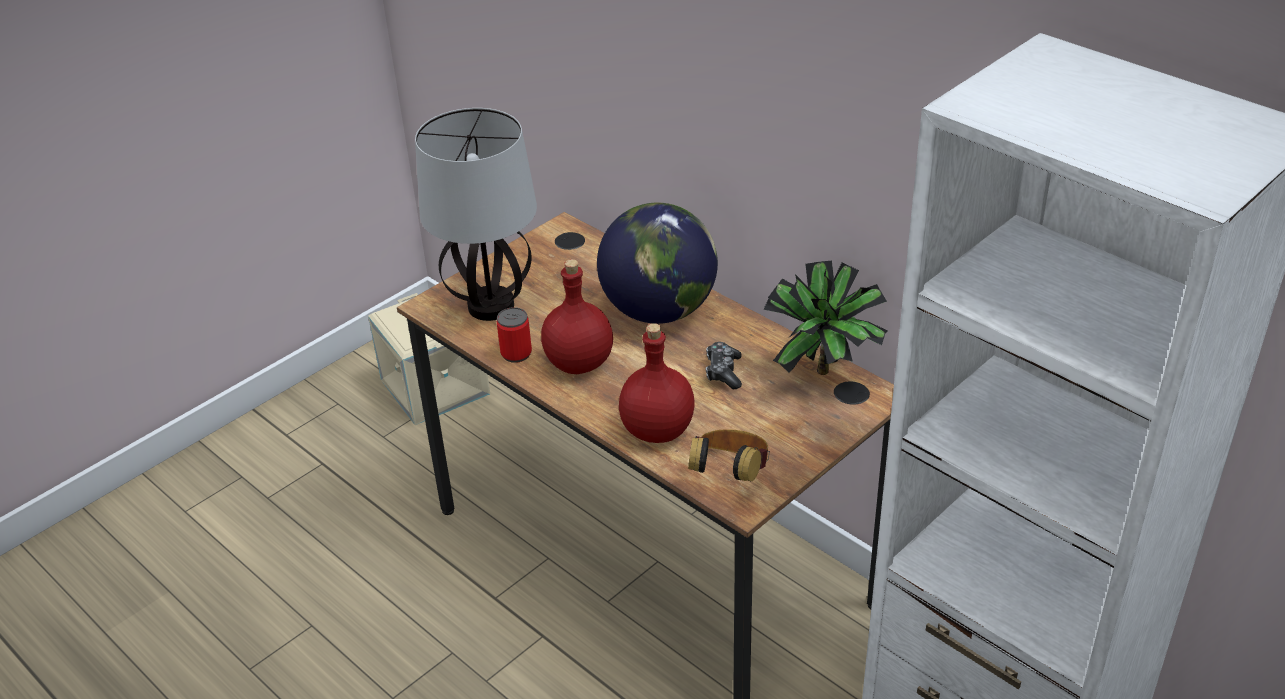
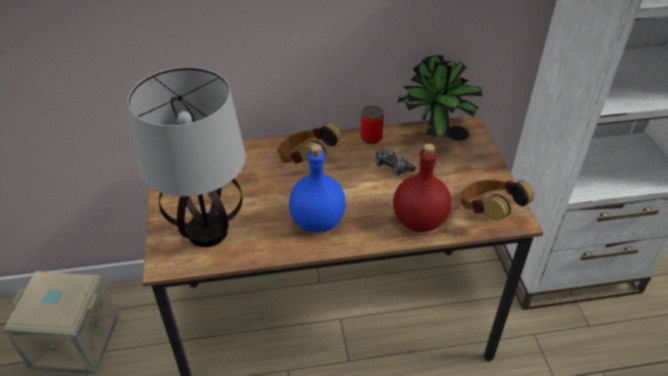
camera: 55 degrees left, 5 degrees up
(516, 353) = (274, 245): can -> can (371, 138)
(580, 363) = (318, 220): red bottle -> blue bottle
(659, 310) = (306, 161): globe -> headphones

